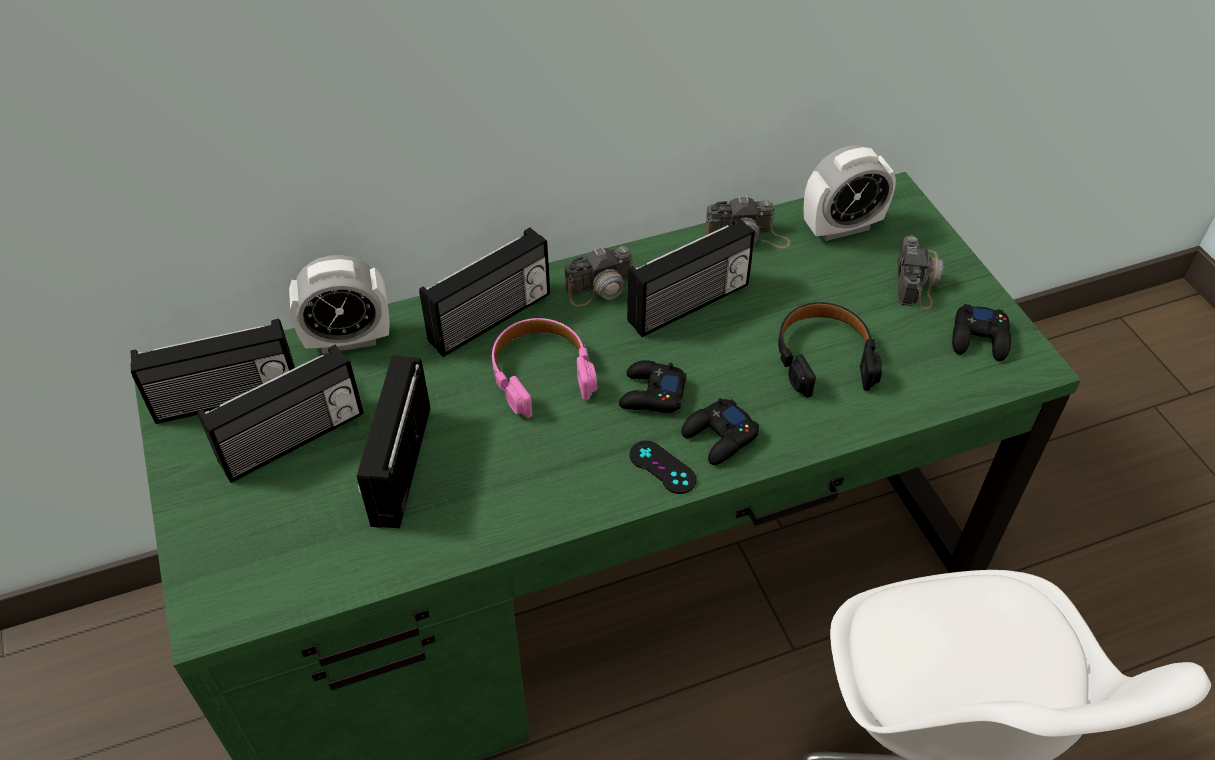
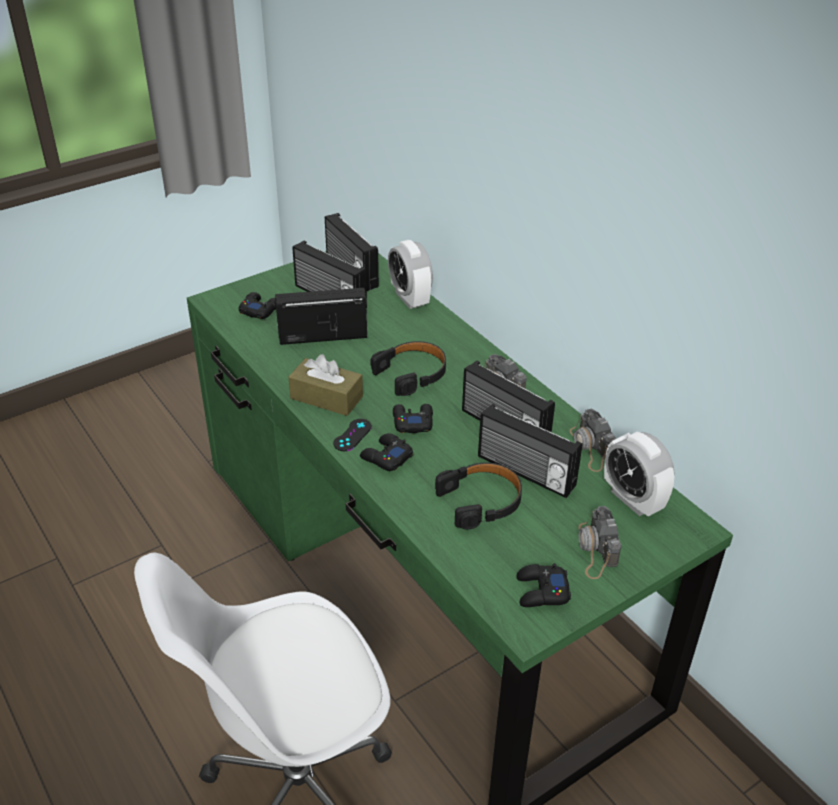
camera: 75 degrees right, 10 degrees down
(280, 545) = (260, 310): none -> black game controller
(491, 319) = (449, 346): radio -> radio (525, 472)
(541, 373) = (412, 373): pink headphones -> black headphones
(564, 485) = (326, 397): none -> brown tissue box
(918, 278) = (596, 549): camera -> camera turned 90 degrees clockwise

